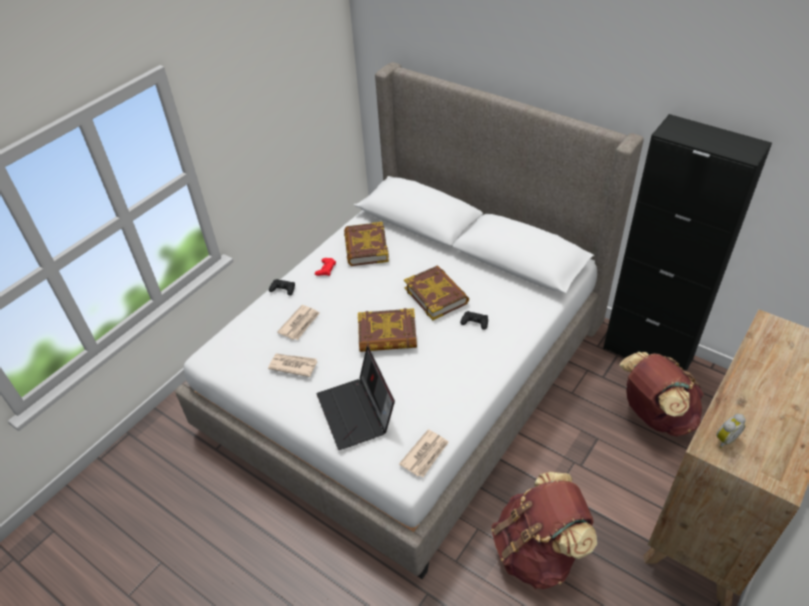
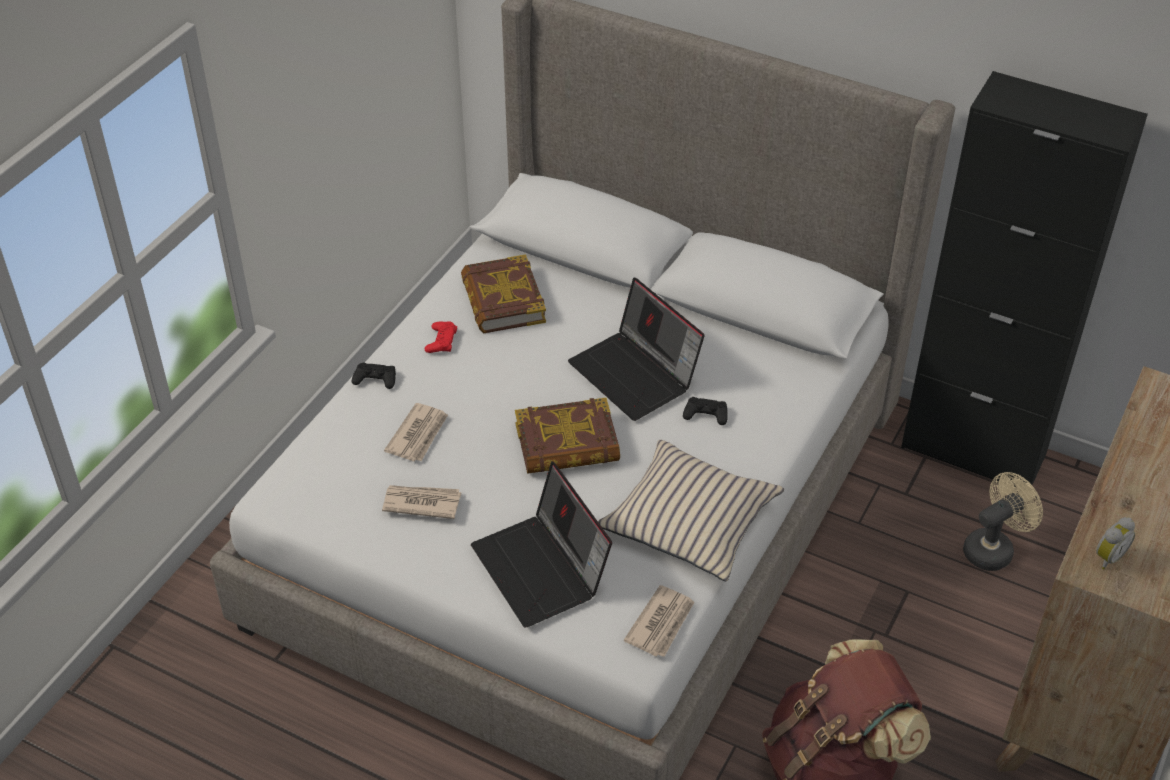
camera: 10 degrees left, 0 degrees up
(436, 295) = (636, 374): book -> laptop
(454, 388) = (690, 520): none -> beige pillow
(654, 415) = (993, 548): brown backpack -> beige fan

